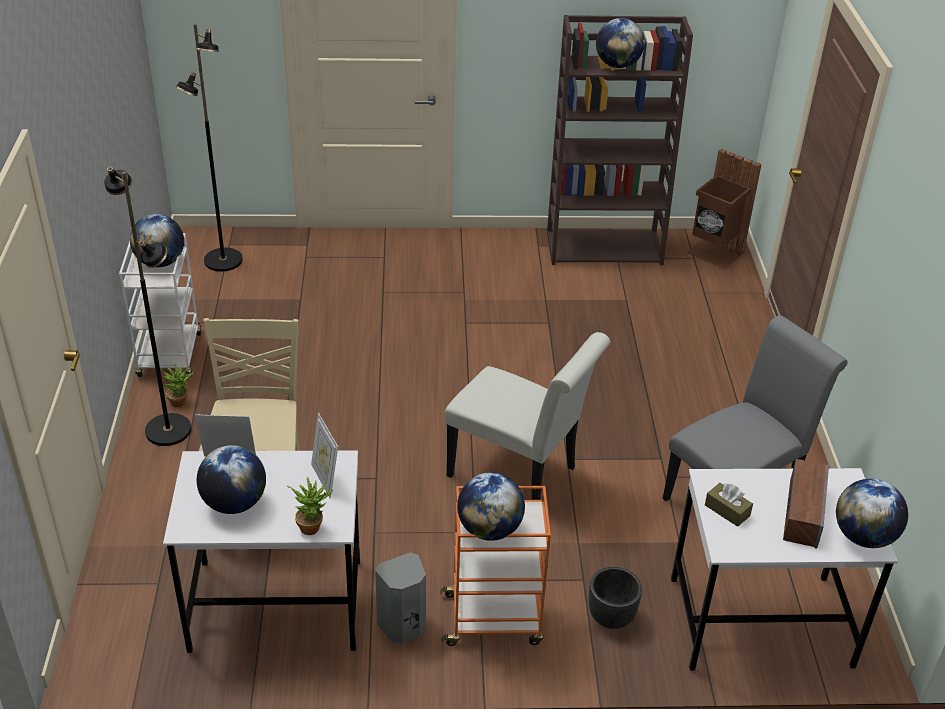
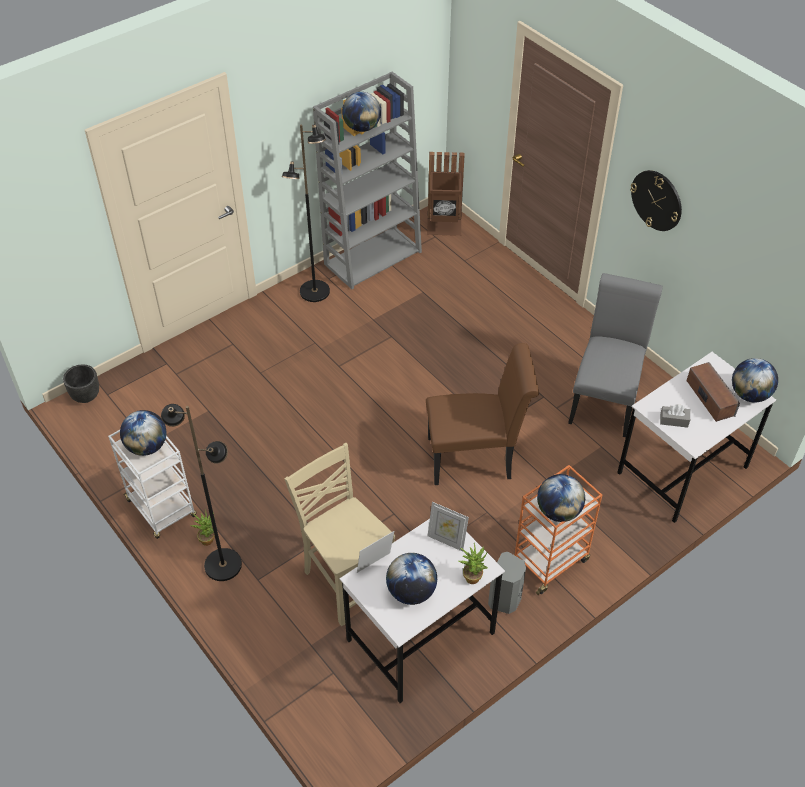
camera: 35 degrees left, 10 degrees up
(222, 261) = (117, 411): black floor lamp -> black floor lamp (315, 292)
(519, 475) = (476, 458): white chair -> brown chair
(605, 247) = (373, 257): brown bookcase -> grey bookcase
(610, 617) = (608, 518): black planter -> black planter (85, 396)
(727, 510) = (674, 420): brown tissue box -> grey tissue box
(885, 241) = (656, 200): none -> wall clock

